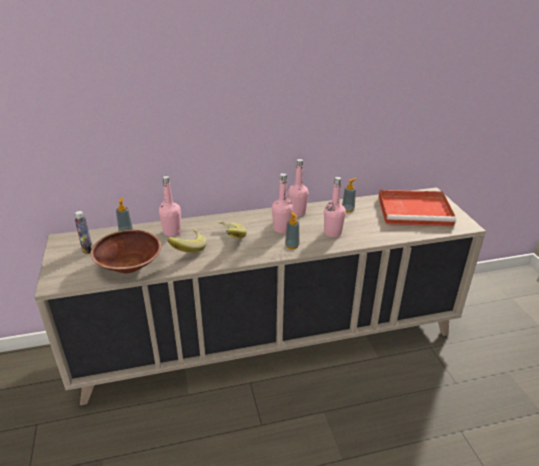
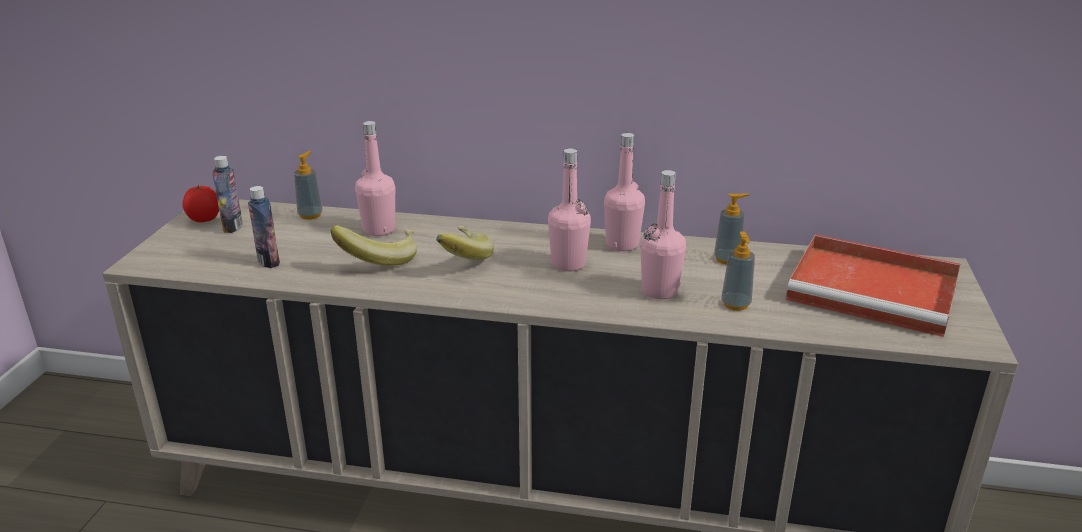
camera: 25 degrees right, 5 degrees down
(65, 249) = (204, 220): none -> tomato
(129, 265) = (268, 262): brown bowl -> bottle
(292, 246) = (561, 295): soap dispenser -> soap dispenser (735, 304)

